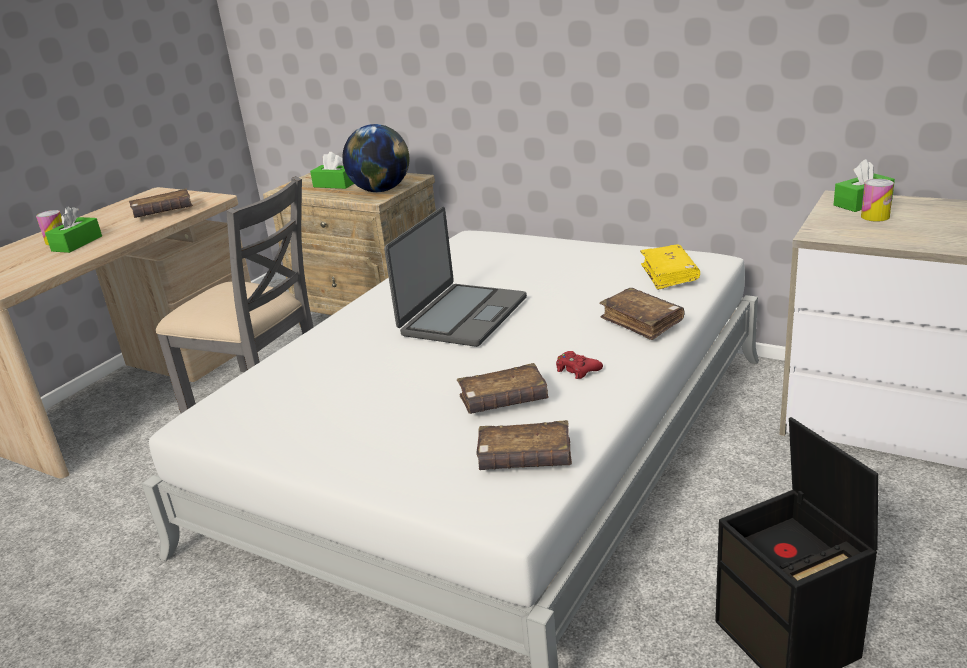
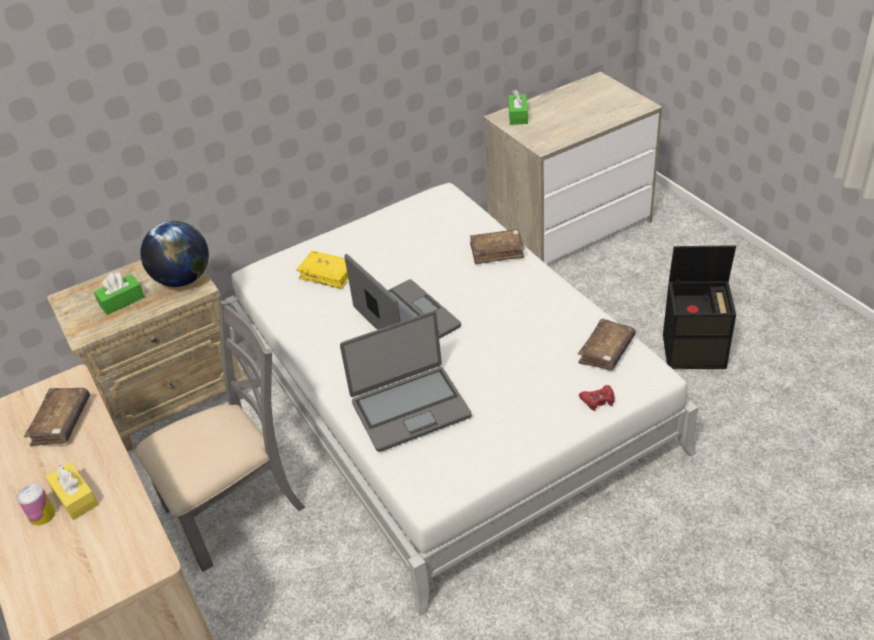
camera: 60 degrees left, 15 degrees up
(77, 243) = (75, 497): green tissue box -> yellow tissue box
(322, 366) = (410, 408): none -> laptop
(503, 400) = (536, 338): brown book -> none
(577, 370) = (526, 298): red game controller -> red game controller (598, 401)
(669, 274) = (449, 216): yellow book -> yellow book (328, 274)
(875, 216) = (541, 122): can -> none

